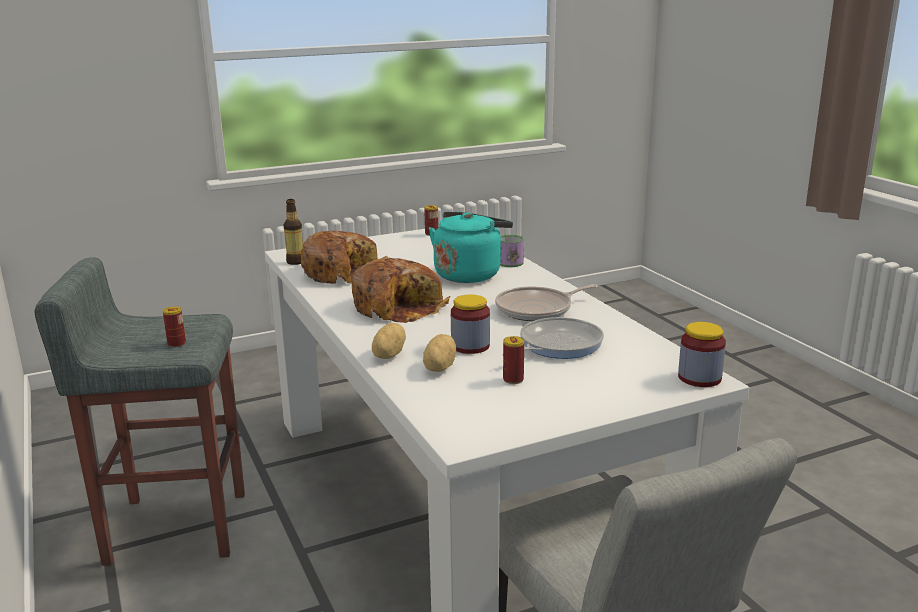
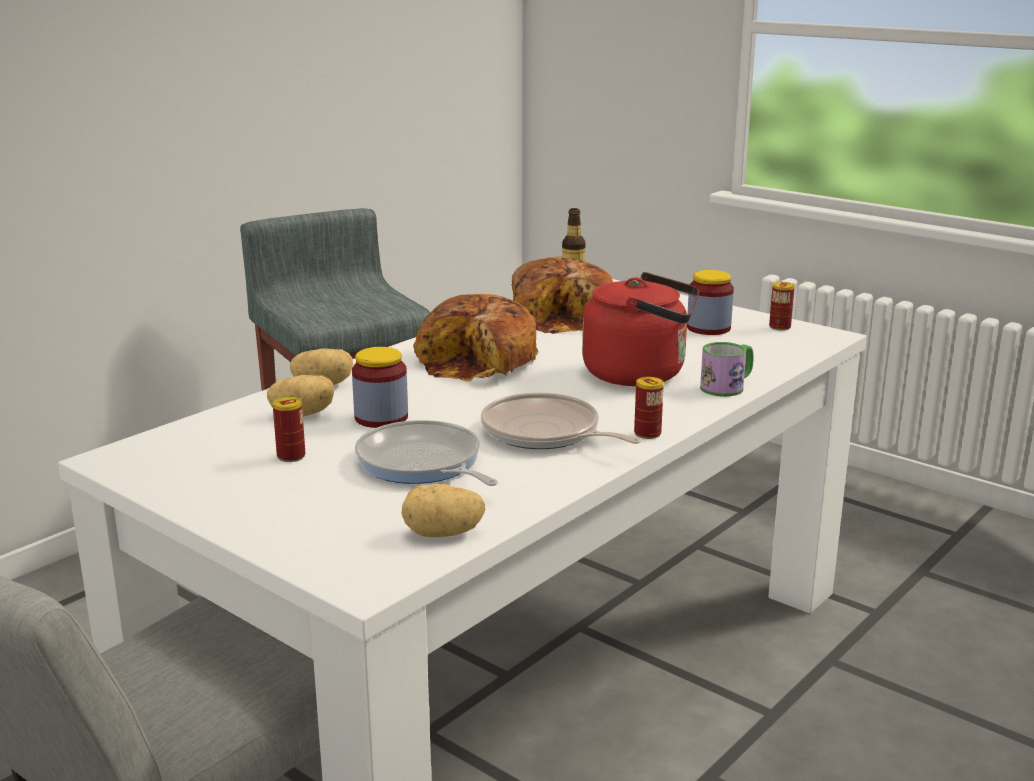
camera: 65 degrees right, 0 degrees up
(176, 344) = (332, 313): can -> can (647, 434)
(469, 274) = (641, 374): turquoise kettle -> red kettle
(556, 345) = (422, 464): frying pan -> frying pan turned 150 degrees counterclockwise
(658, 354) = (443, 534): none -> potato
(699, 378) = (369, 574): jar -> jar (708, 328)

